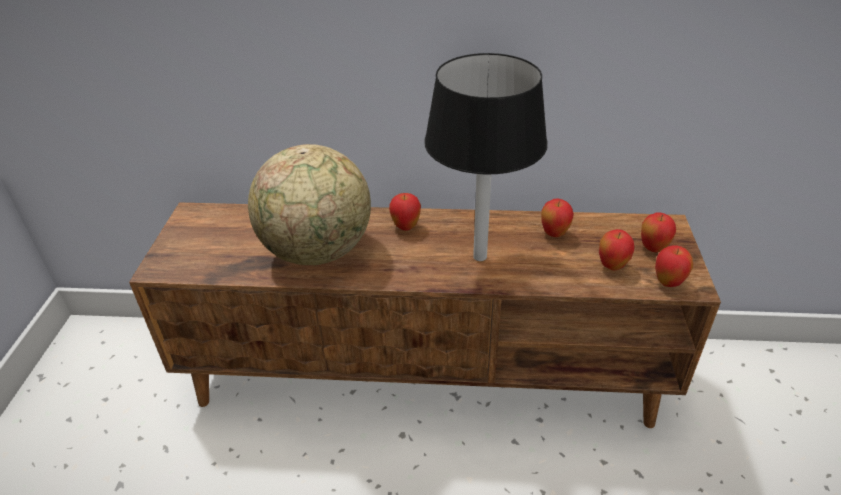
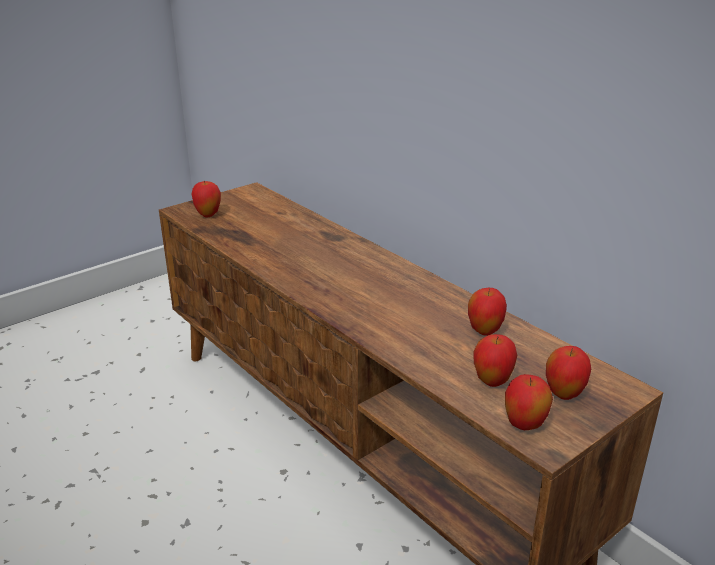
camera: 45 degrees right, 10 degrees down
(318, 251) = (283, 248): globe -> none
(406, 227) = (370, 264): apple -> apple (208, 215)
(480, 257) = (388, 311): black table lamp -> none

